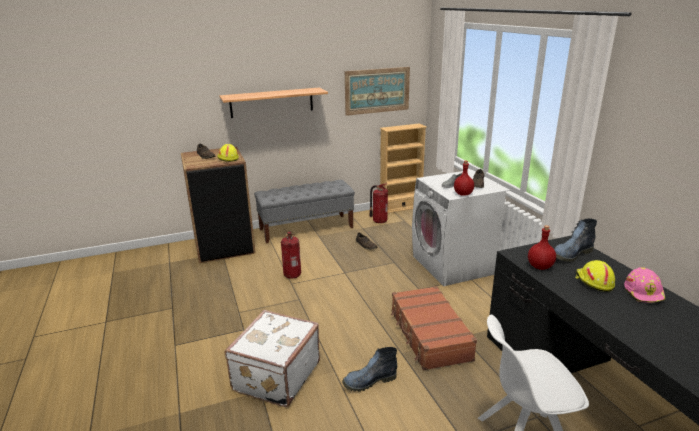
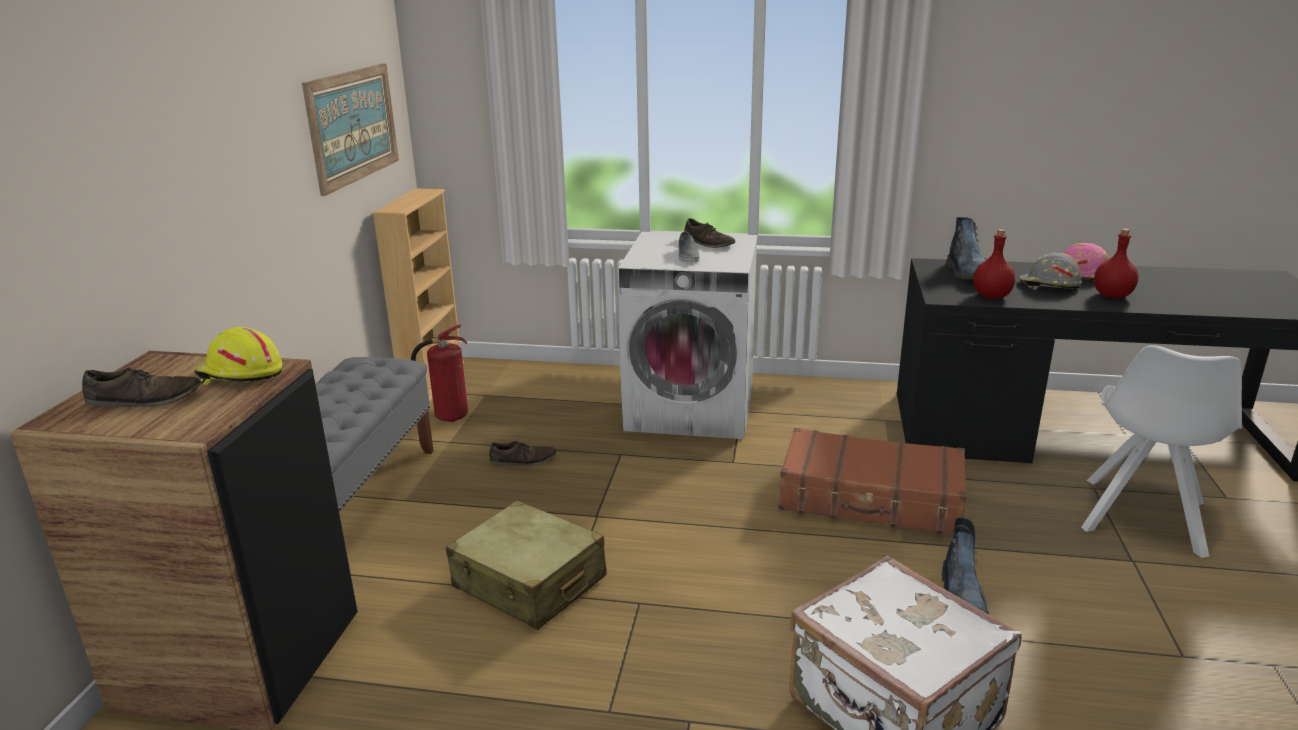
camera: 60 degrees left, 0 degrees up
(272, 102) = (194, 192): shelf -> none
(292, 274) = (529, 583): fire extinguisher -> beige suitcase
(463, 194) = (736, 259): red bottle -> red bottle (1111, 296)
(593, 282) = (1049, 285): yellow hard hat -> grey hard hat

